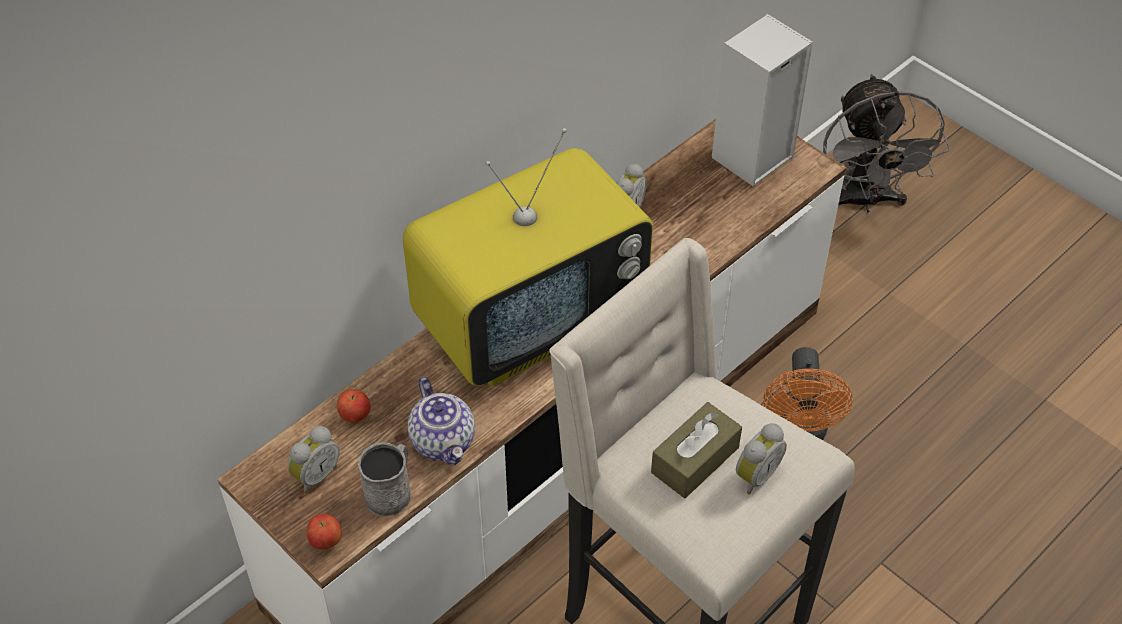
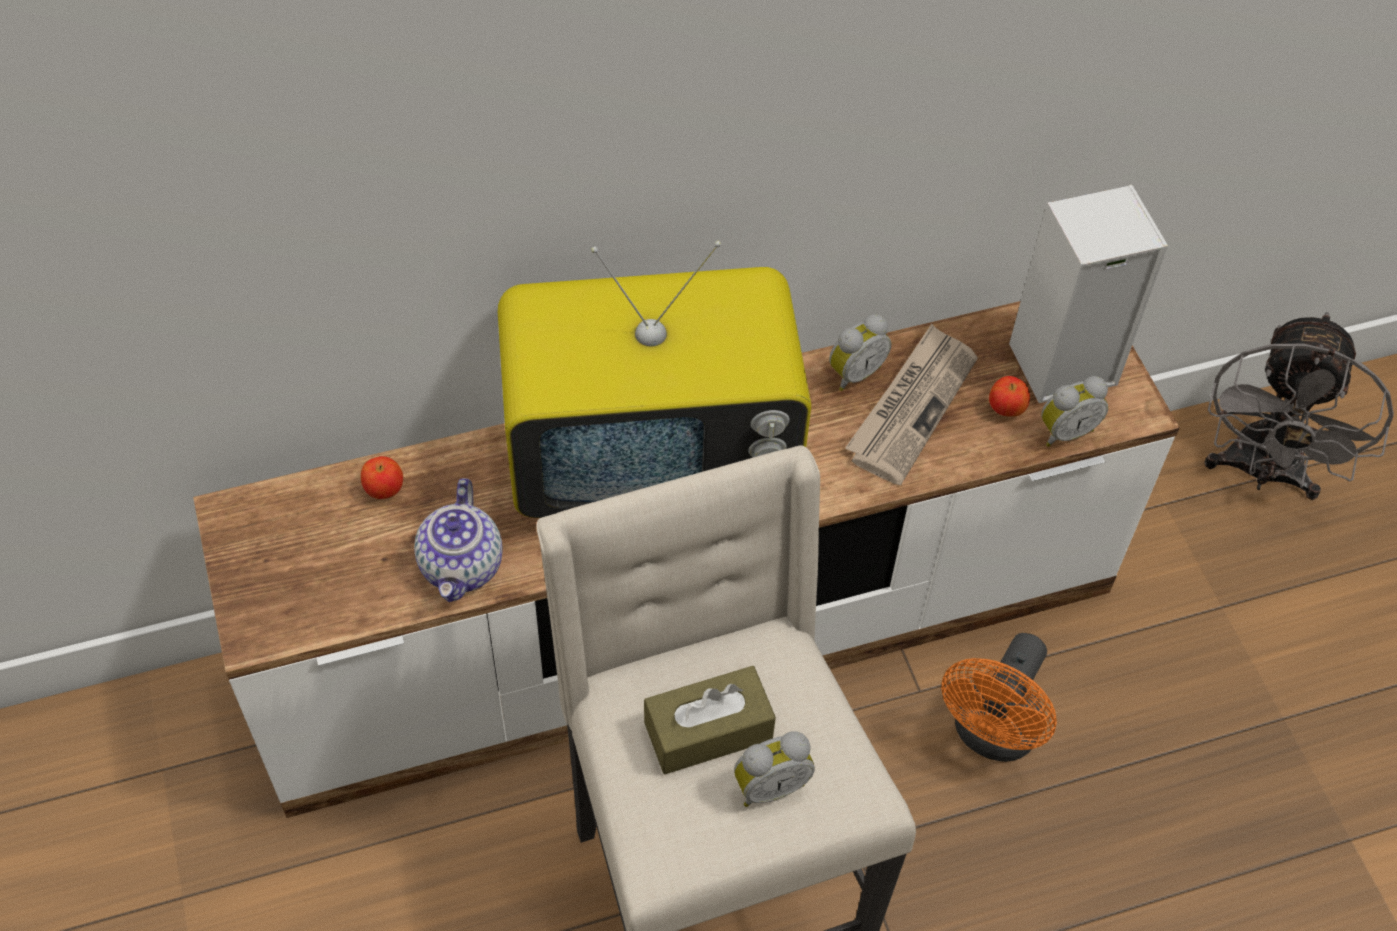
camera: 25 degrees right, 5 degrees up
(315, 475) = (297, 541): alarm clock -> alarm clock (1065, 431)
(326, 541) = (261, 626): apple -> apple (1006, 409)
(391, 491) = (367, 599): grey mug -> none
(675, 220) = (911, 406): none -> newspaper

